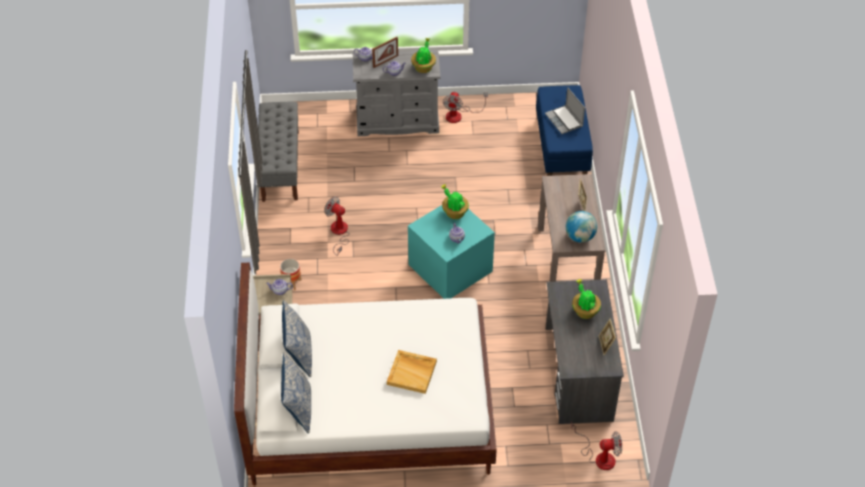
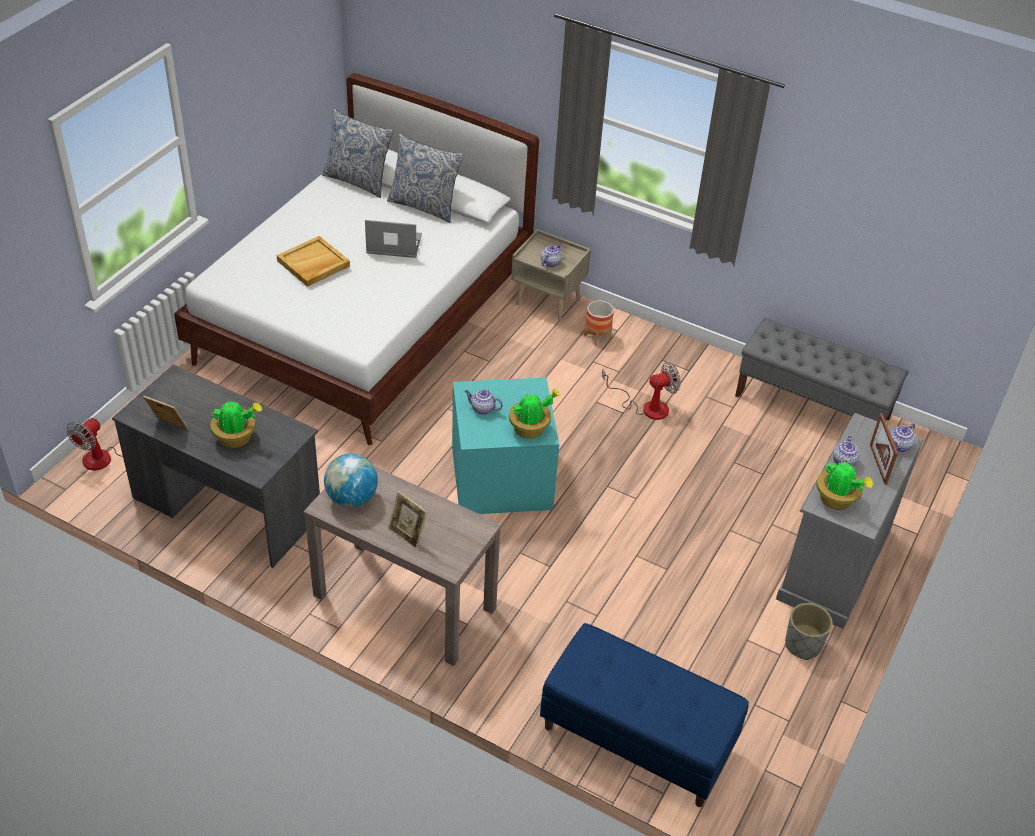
camera: 120 degrees right, 5 degrees down
(459, 115) = (803, 645): fan -> grey planter
(564, 120) = (638, 685): laptop -> laptop (393, 245)

